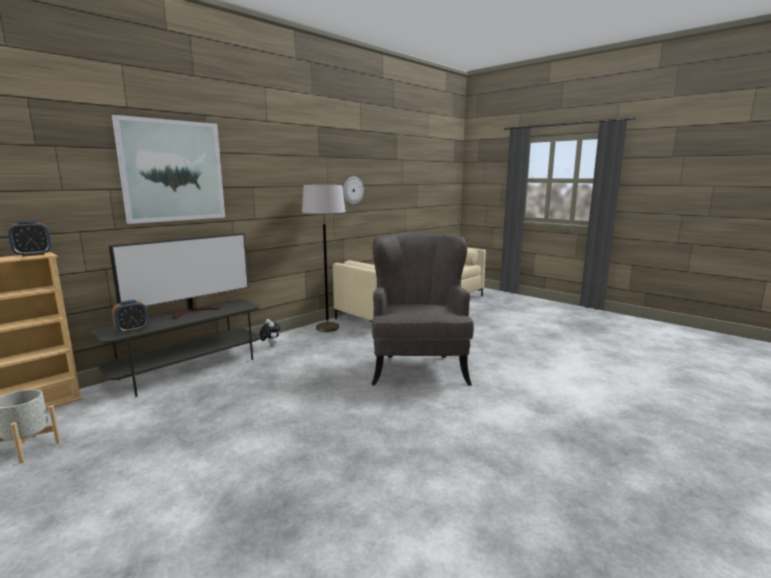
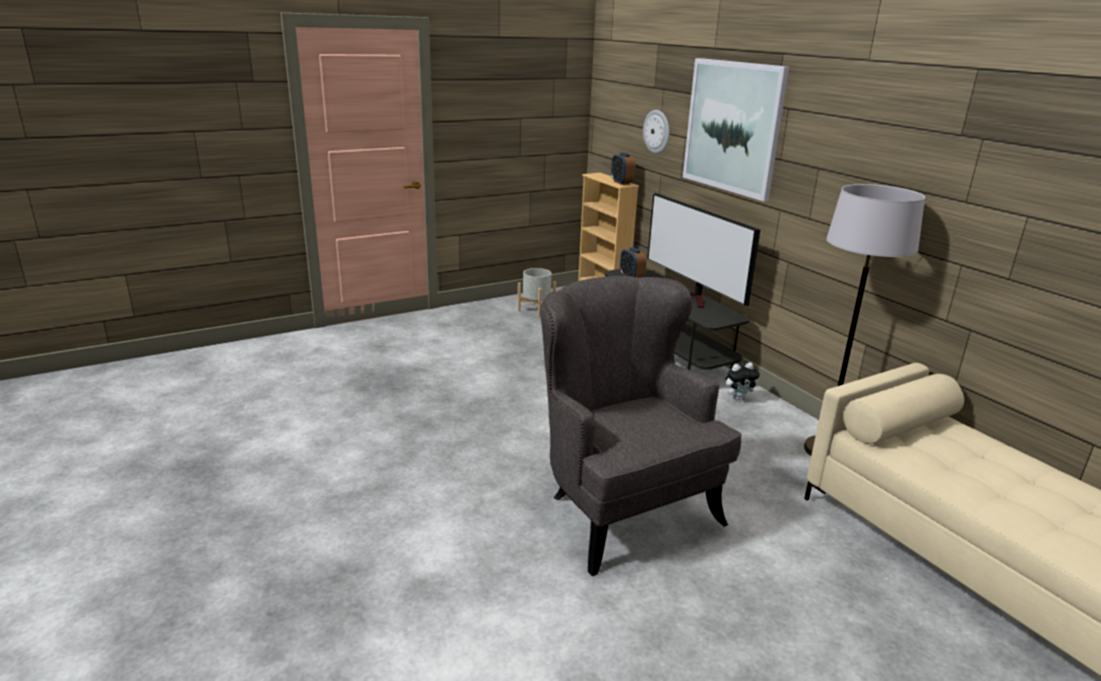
camera: 105 degrees right, 10 degrees up
(352, 190) = (1032, 232): wall clock -> wall clock (657, 131)
(418, 367) = (622, 508): grey armchair -> grey armchair turned 135 degrees counterclockwise

